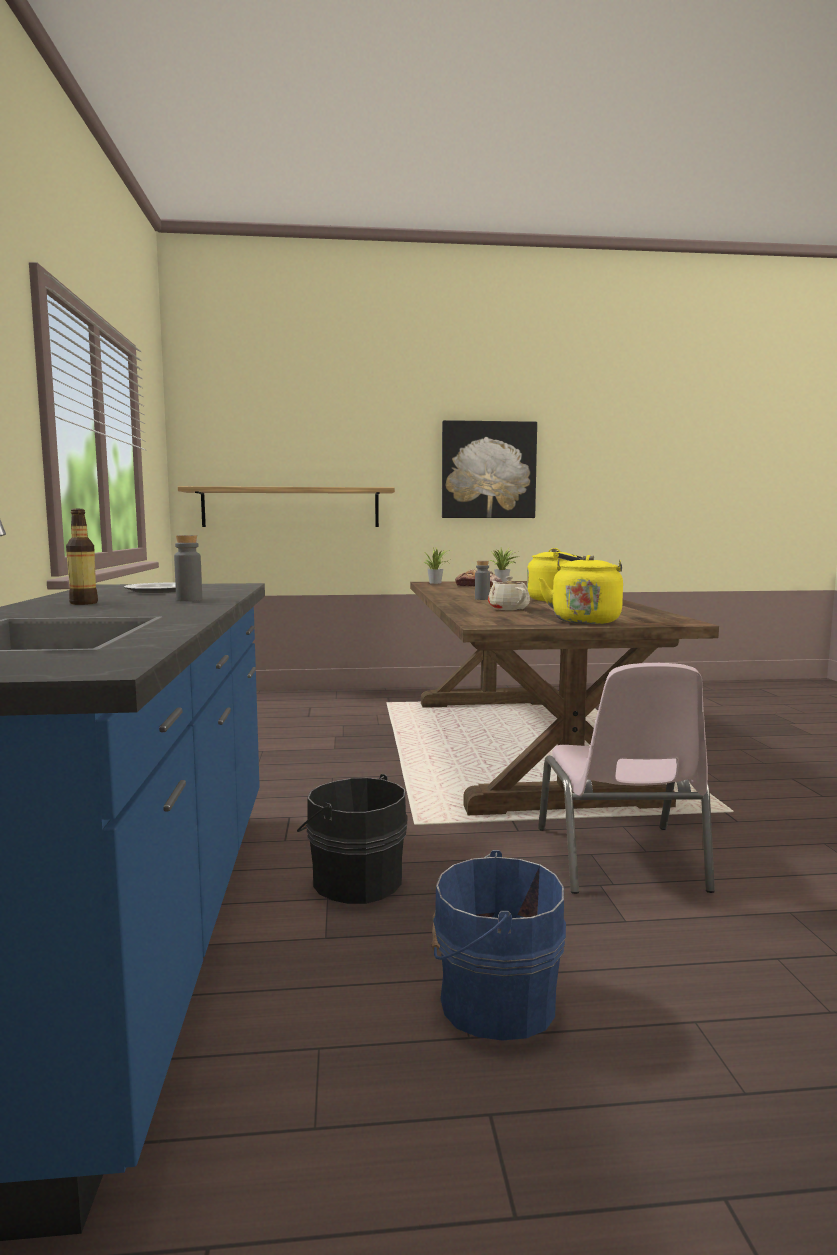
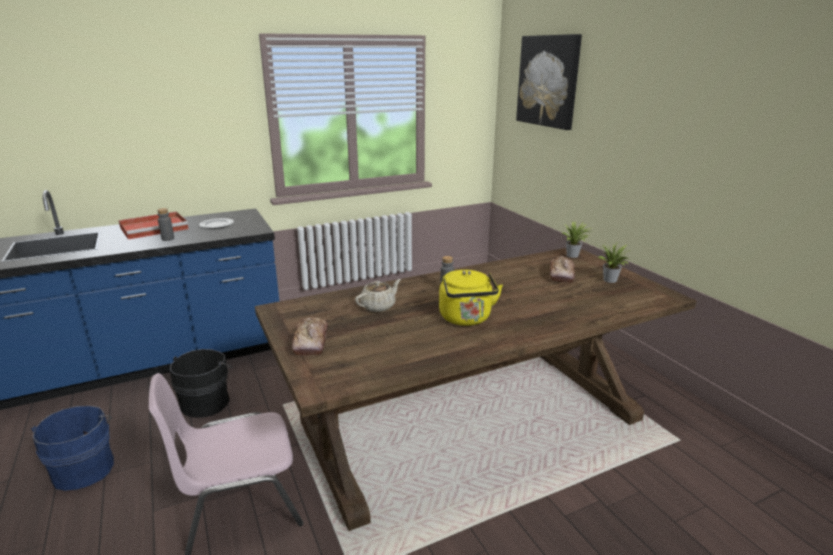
camera: 70 degrees right, 15 degrees up
(84, 603) = (155, 228): bottle -> red tray
(291, 507) = (548, 153): shelf -> none
(488, 470) = (703, 146): picture -> picture (548, 81)
(585, 620) = (311, 342): yellow kettle -> bread

